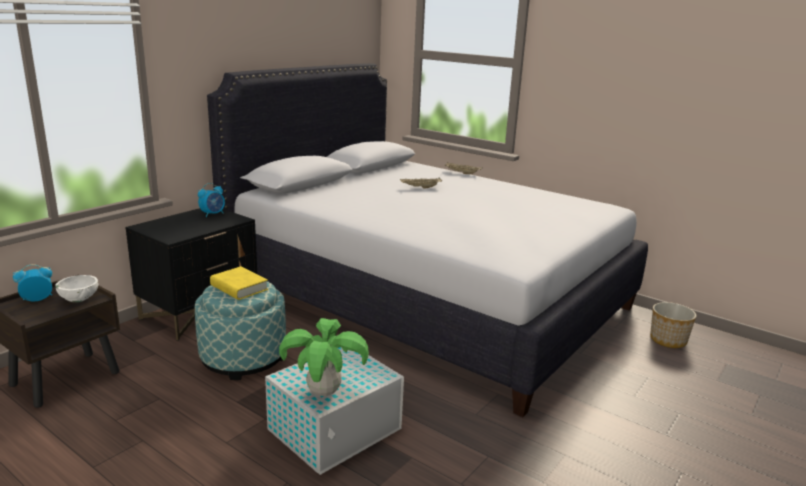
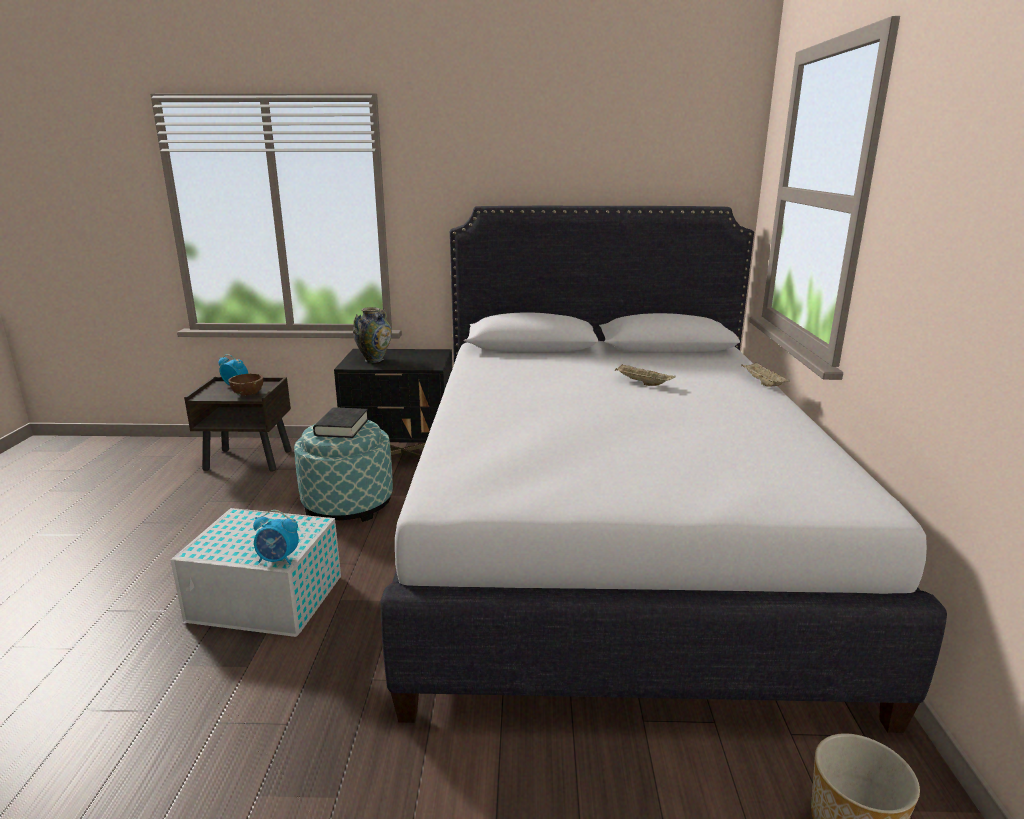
camera: 55 degrees right, 0 degrees up
(79, 300) = (248, 394): white bowl -> brown bowl
(178, 228) = (374, 360): none -> vase
(213, 214) = (428, 356): alarm clock -> alarm clock (278, 560)
(239, 288) = (342, 427): yellow book -> black book
(323, 392) = (220, 543): potted plant -> none

